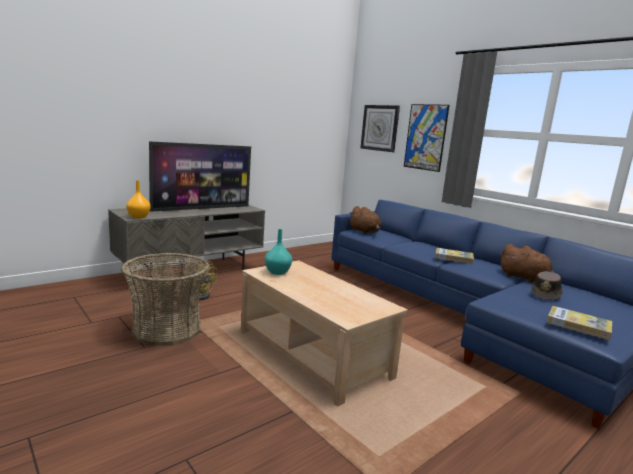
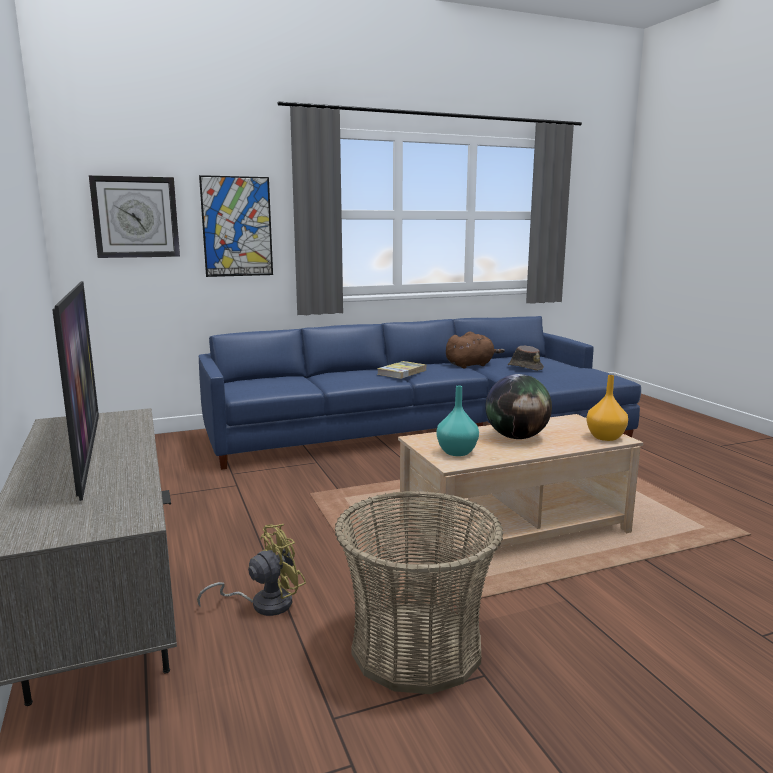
camera: 70 degrees left, 0 degrees up
(138, 217) = (133, 515): orange vase -> orange vase (606, 437)
(321, 287) = (516, 437): none -> globe
(365, 232) = (258, 387): brown plush toy -> none
(578, 325) = (593, 374): book -> none

